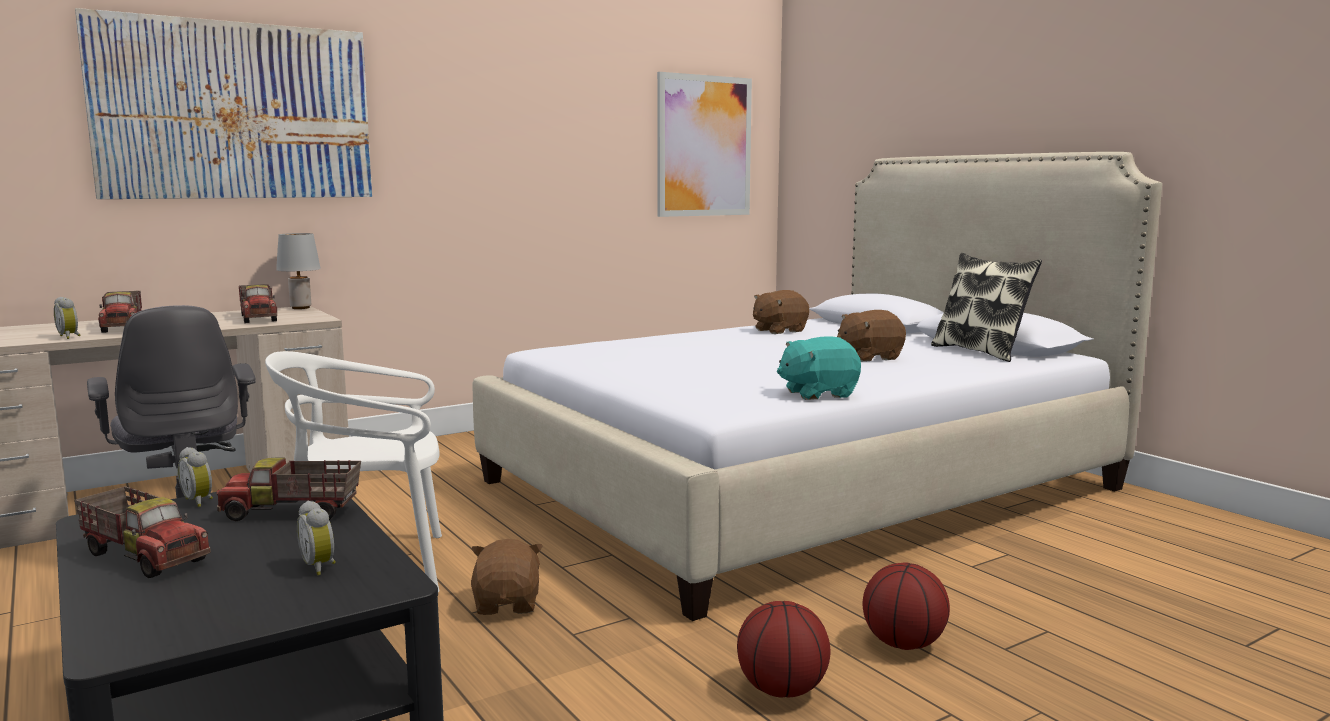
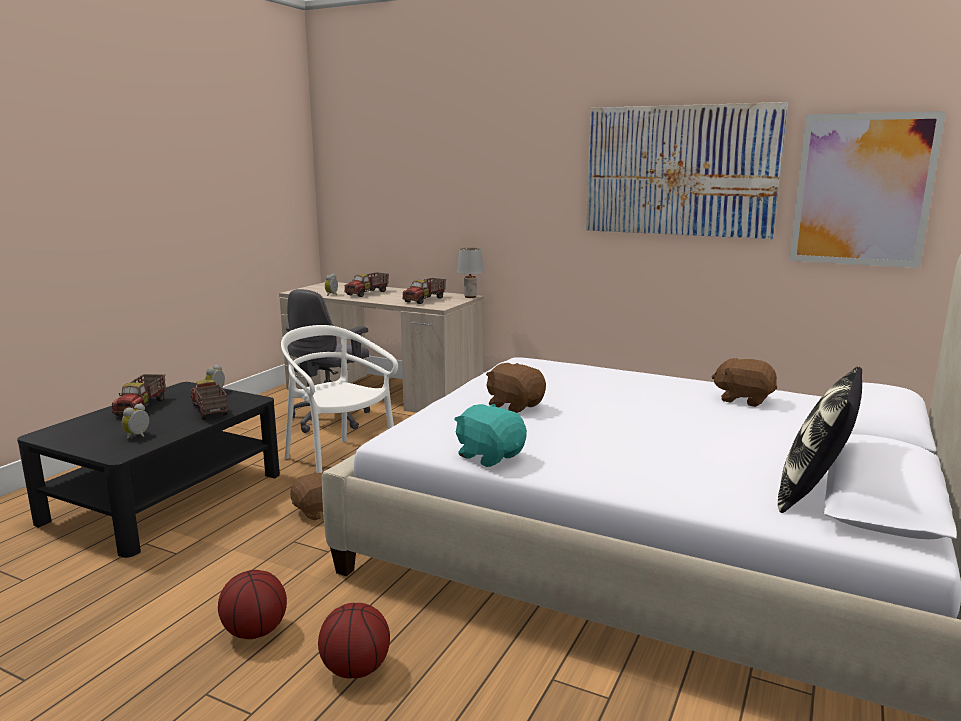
camera: 60 degrees right, 5 degrees up
(235, 111) = (455, 167): picture -> picture (679, 171)
(869, 357) = (680, 449): brown plush toy -> brown plush toy (515, 405)

